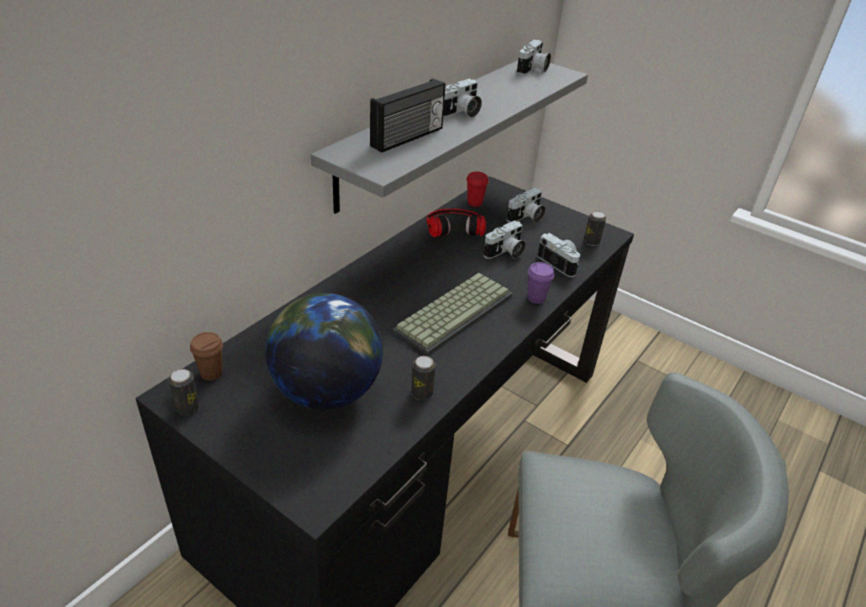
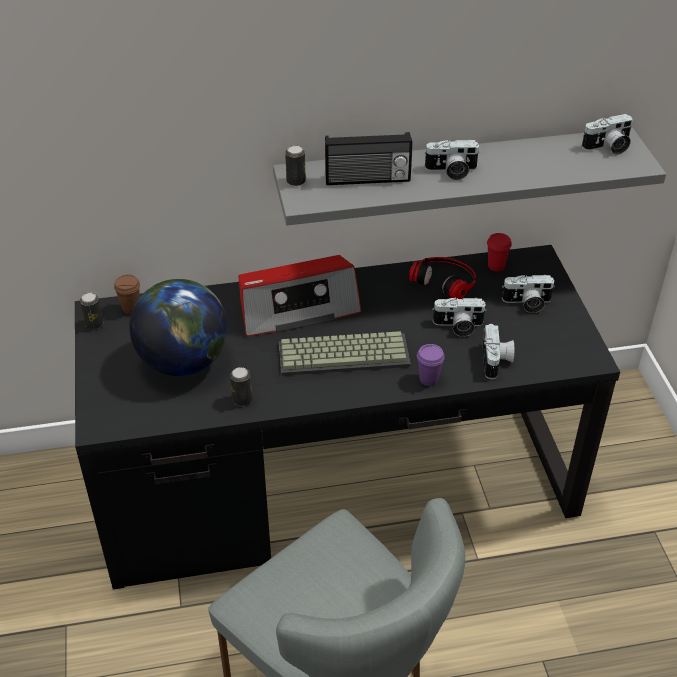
camera: 45 degrees right, 5 degrees up
(370, 296) = (297, 308): none -> radio
(591, 242) = (559, 357): can -> can (296, 181)

